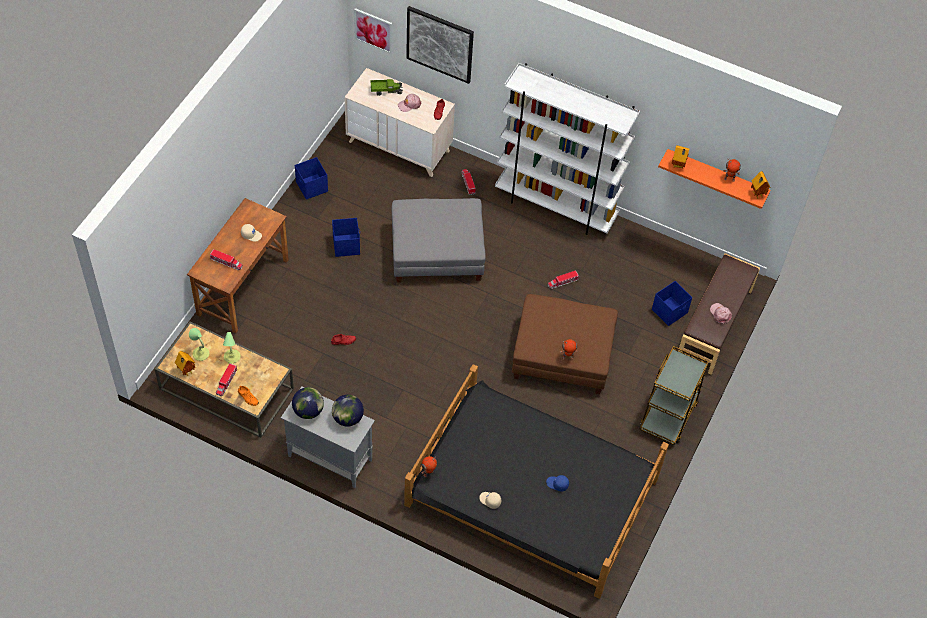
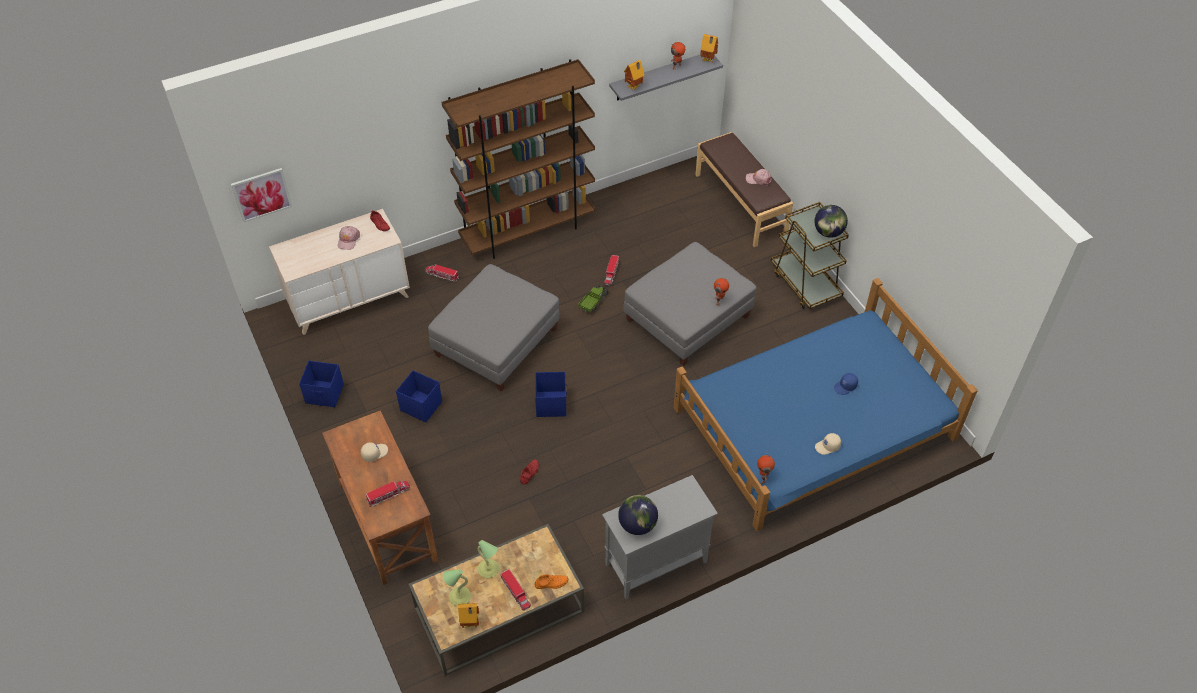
camera: 50 degrees left, 5 degrees down
(347, 418) = (673, 496): globe -> globe (828, 232)
(386, 90) = (312, 247): toy truck -> toy truck (593, 302)
(440, 44) = (344, 150): picture -> none
(531, 492) = (813, 424): black bed -> blue bed
(556, 207) = (528, 231): white bookcase -> brown bookcase
(562, 355) = (687, 318): brown ottoman -> grey ottoman
(670, 311) = (703, 222): blue storage box -> blue storage box (551, 404)
(716, 176) = (659, 76): orange shelf -> grey shelf

